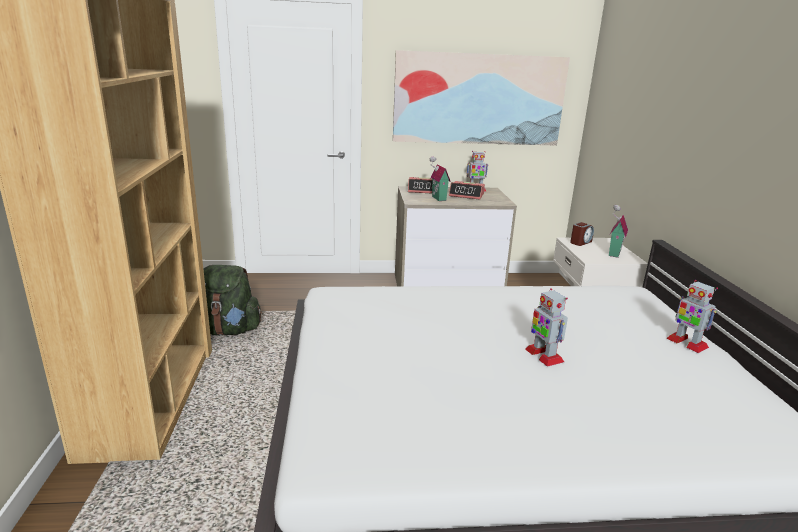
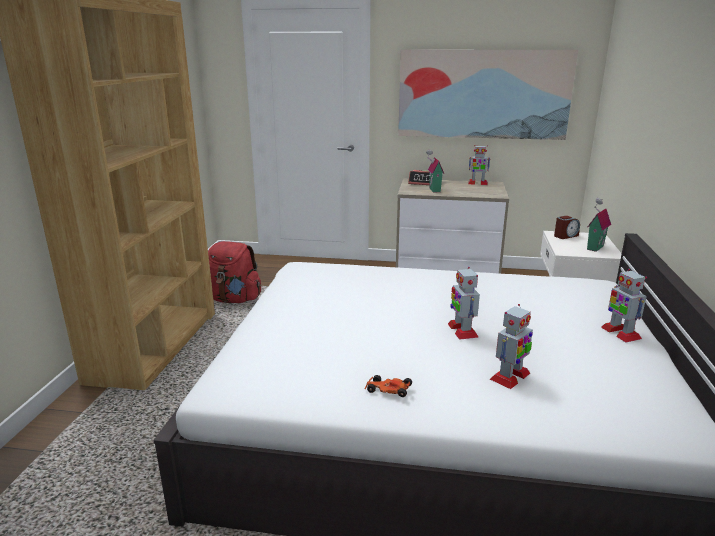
camera: 15 degrees right, 0 degrees up
(227, 330) = (233, 299): green backpack -> red backpack
(466, 195) = (464, 188): alarm clock -> none
(512, 438) = (387, 390): none -> toy car
(621, 405) = (510, 377): none -> toy robot

